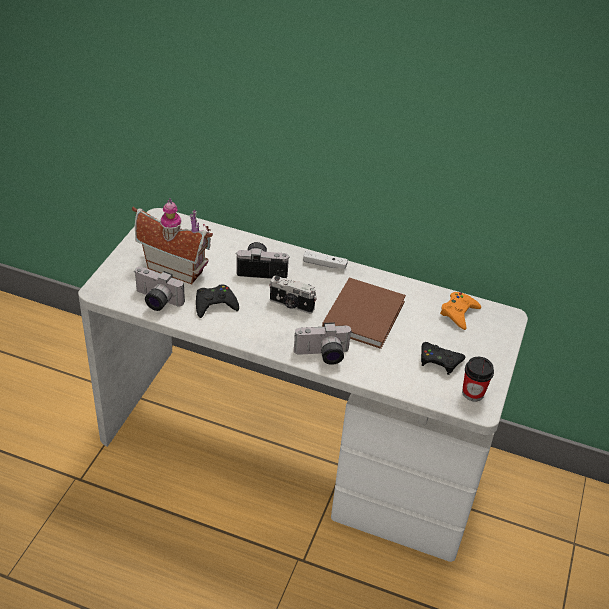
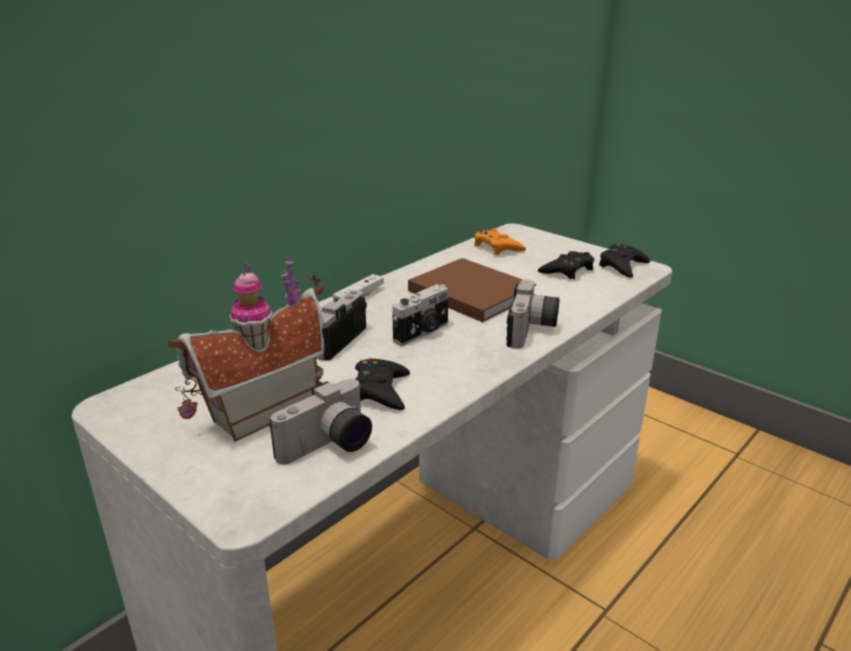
camera: 65 degrees left, 15 degrees down
(473, 393) = (622, 266): cup -> black game controller

